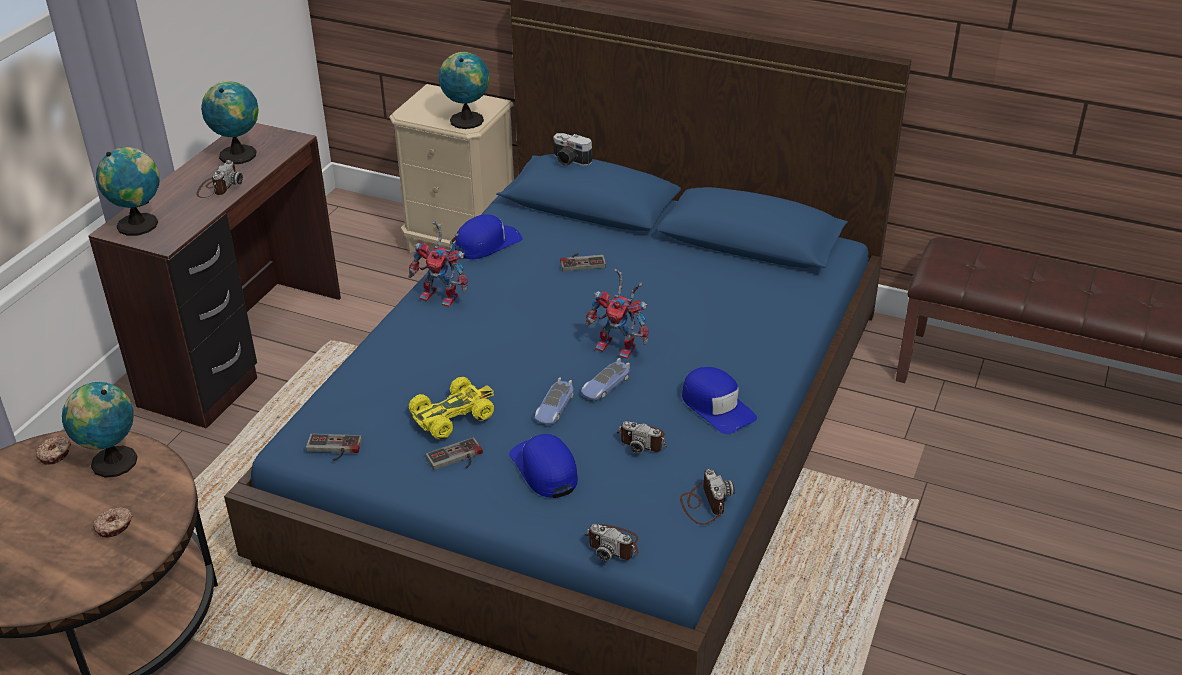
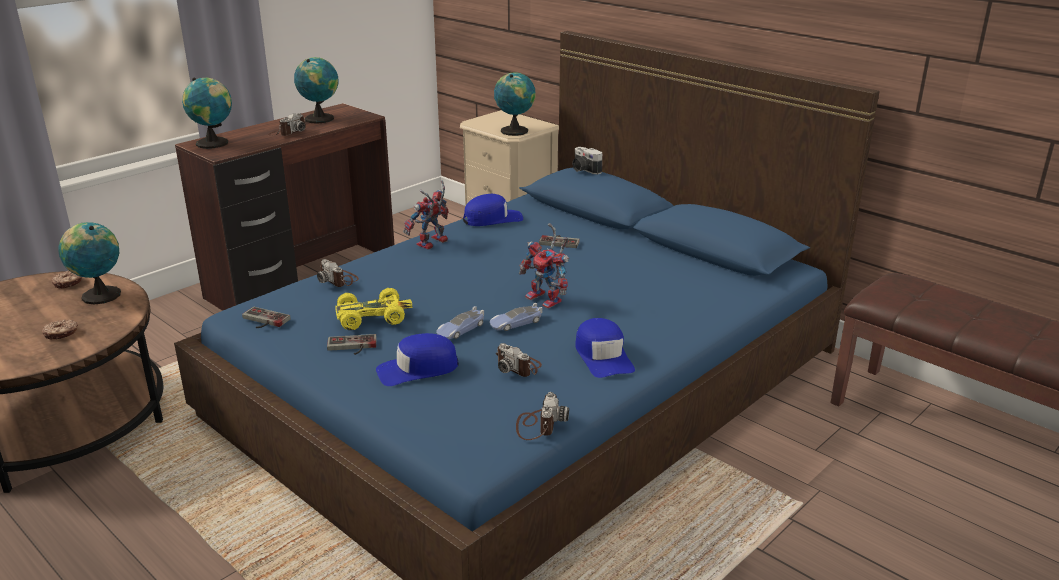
camera: 20 degrees right, 10 degrees down
(443, 297) = (431, 244): toy robot -> toy robot turned 90 degrees clockwise
(544, 469) = (417, 369): blue cap -> blue cap turned 105 degrees counterclockwise
(613, 544) = (432, 436): camera -> camera (339, 280)

